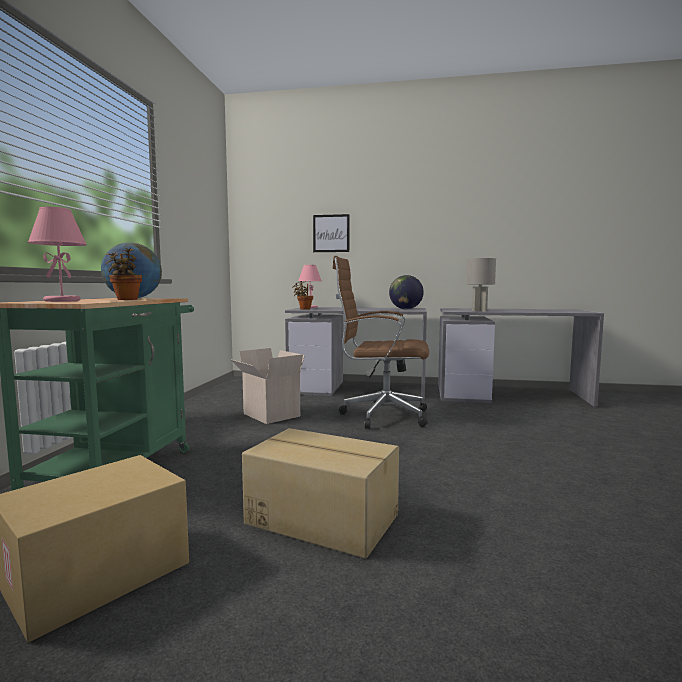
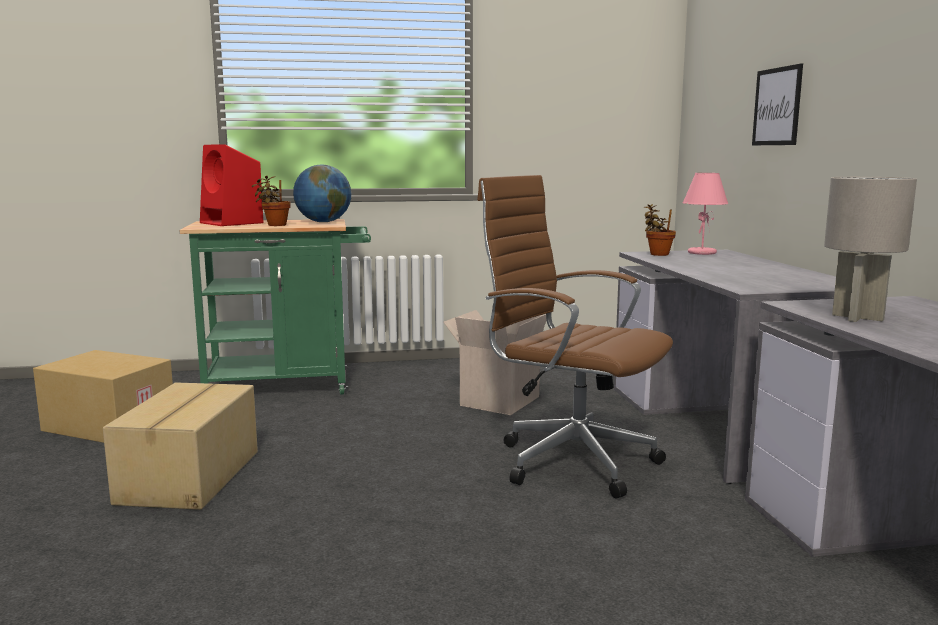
camera: 70 degrees right, 5 degrees up
(63, 301) = (233, 223): pink table lamp -> red speaker
(380, 416) = (569, 461): brown office chair -> brown office chair turned 45 degrees counterclockwise
(405, 309) = (788, 283): globe -> none

